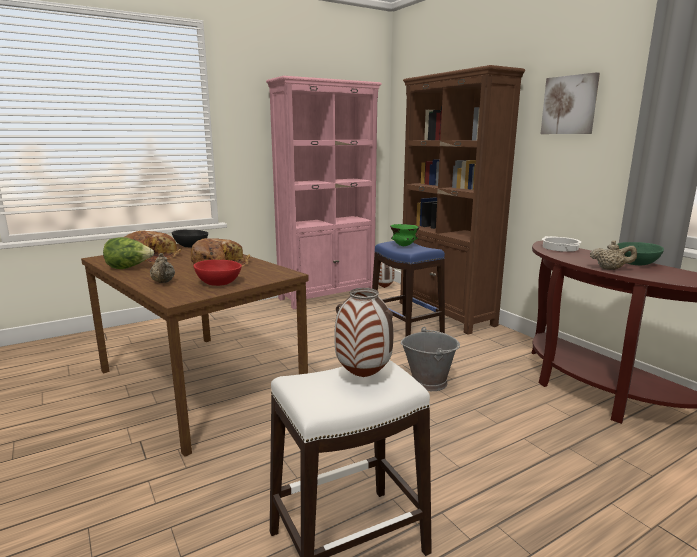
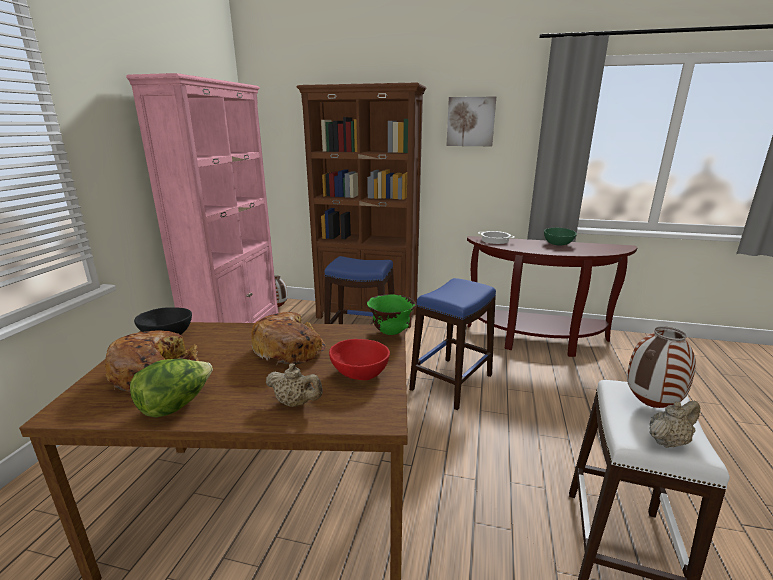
camera: 45 degrees left, 5 degrees up
(404, 246) = (355, 263): green bowl -> green bowl (391, 332)
(429, 382) = (451, 382): grey bucket -> blue stool
(610, 269) = (561, 252): beige teapot -> beige teapot (668, 441)

